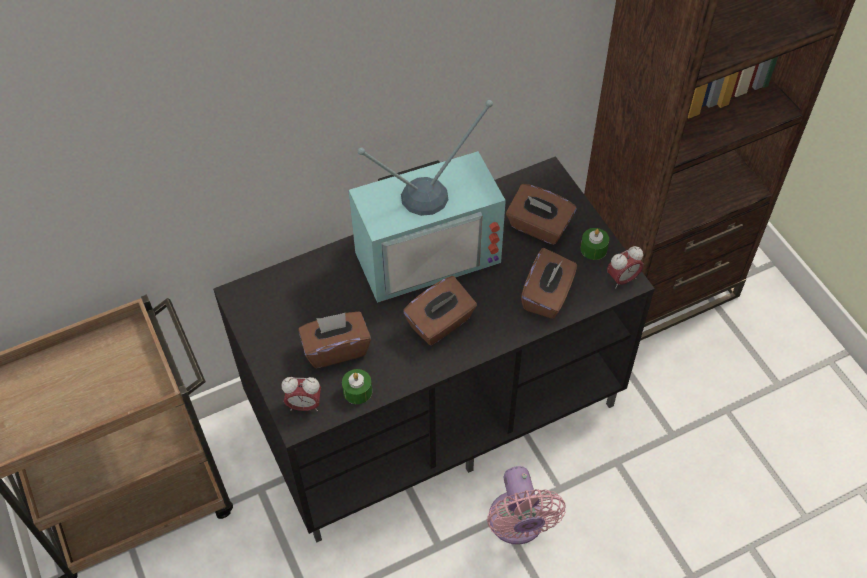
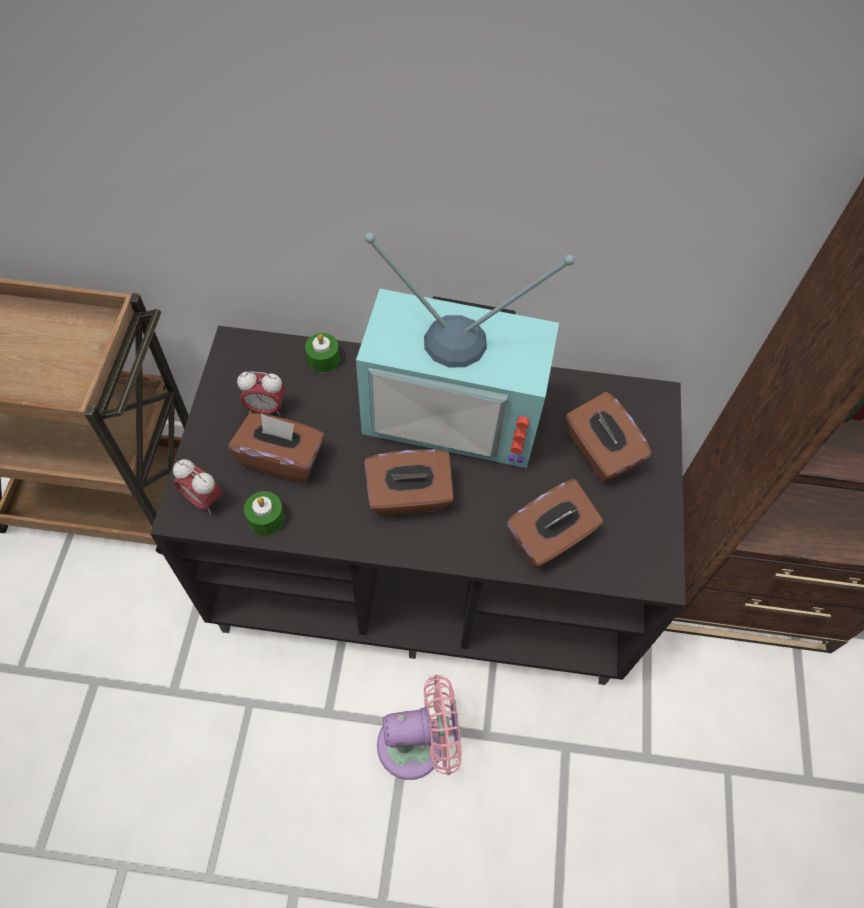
camera: 30 degrees right, 5 degrees up
(517, 524) = (418, 744): pink fan -> pink fan turned 120 degrees counterclockwise
(593, 249) = (645, 514): green candle -> green candle (323, 359)
(622, 279) = (653, 571): alarm clock -> alarm clock (265, 408)

